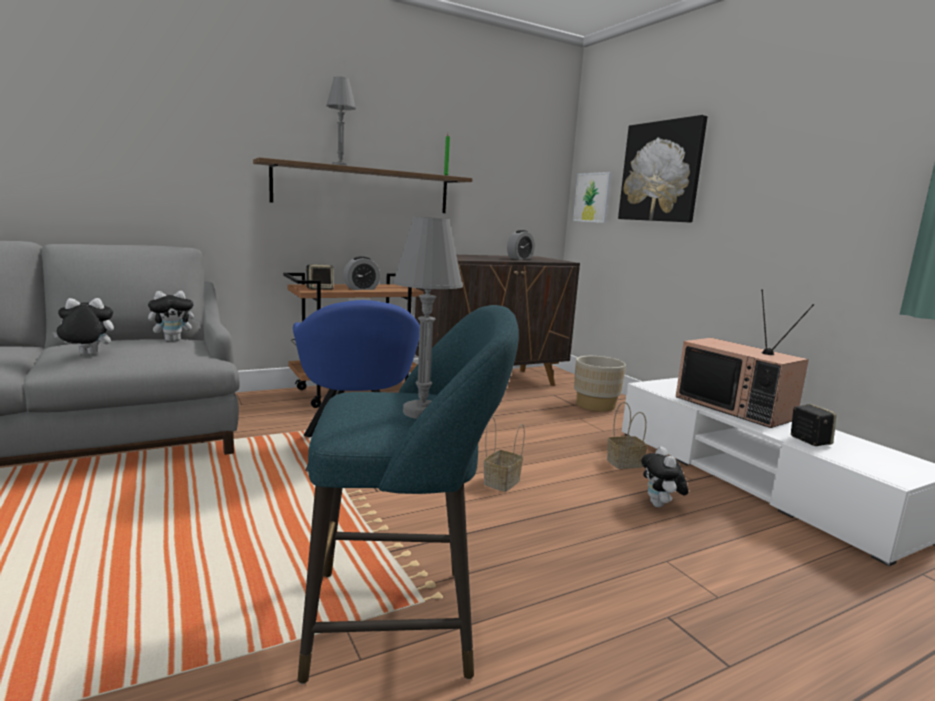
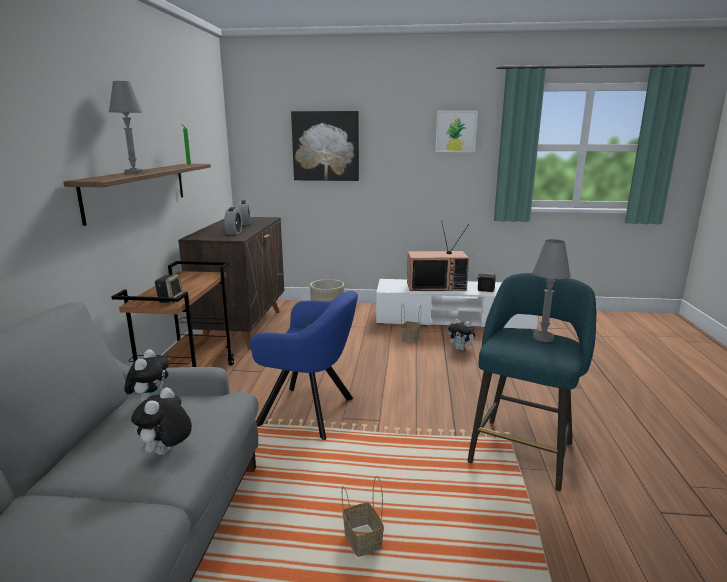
camera: 55 degrees left, 5 degrees up
(361, 288) = (189, 287): alarm clock -> alarm clock (234, 232)
(501, 481) = (402, 377): basket -> basket (361, 539)
(592, 197) = (259, 163): picture -> picture (455, 131)

